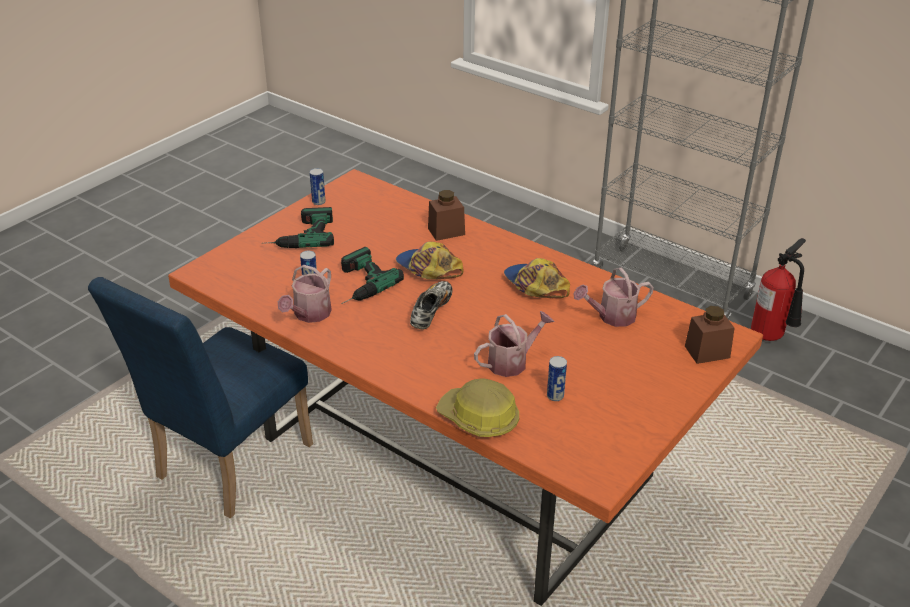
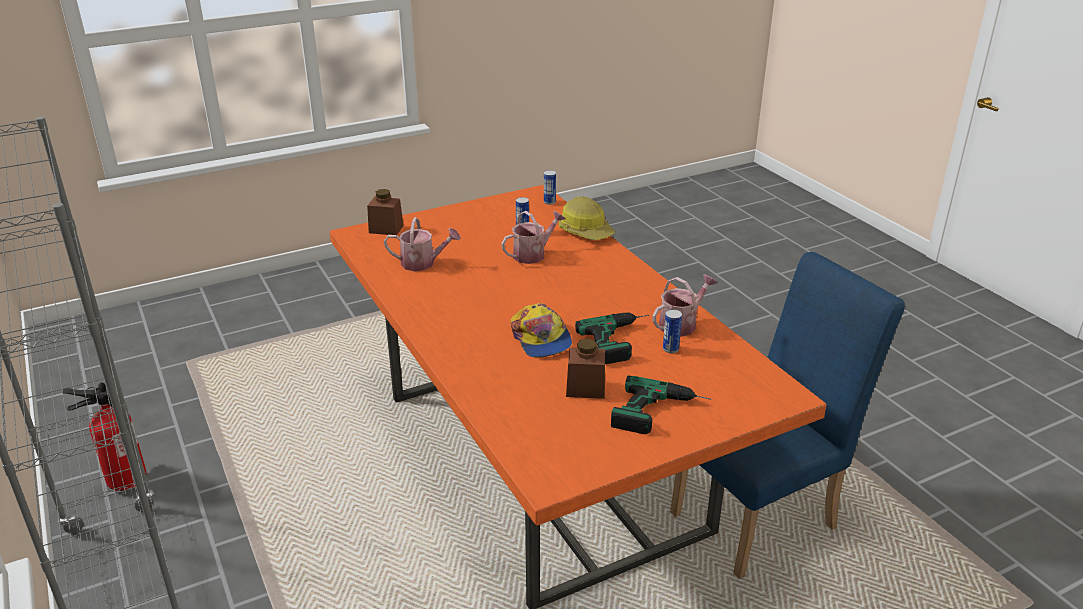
camera: 155 degrees left, 5 degrees down
(318, 202) = (616, 458): can -> can (549, 202)
(431, 312) = (568, 301): shoe -> none
(446, 231) = (490, 373): brown jar -> brown jar (585, 388)
(512, 361) = (533, 254): watering can -> watering can turned 150 degrees clockwise
(535, 285) = (456, 300): cap -> none

